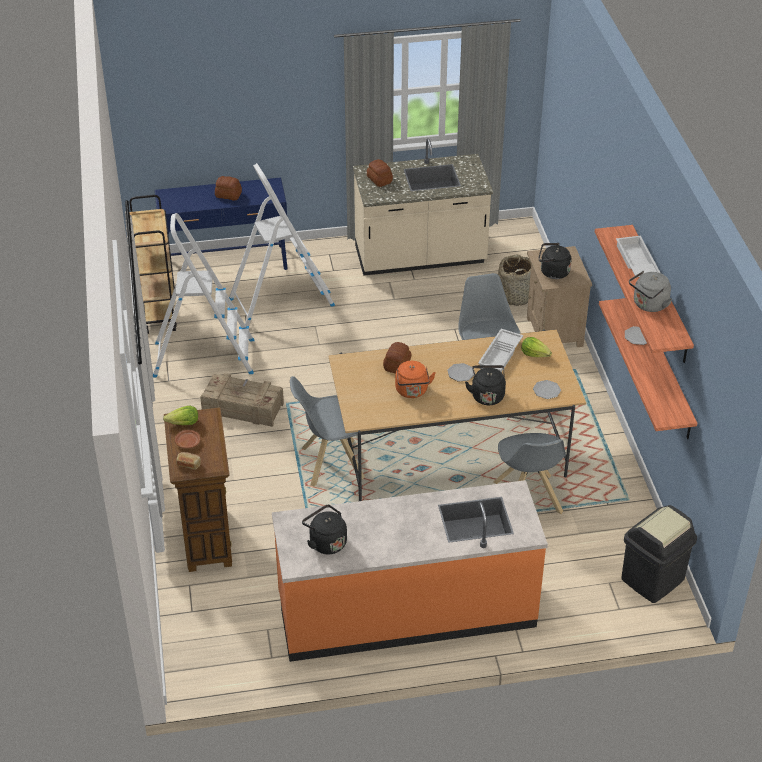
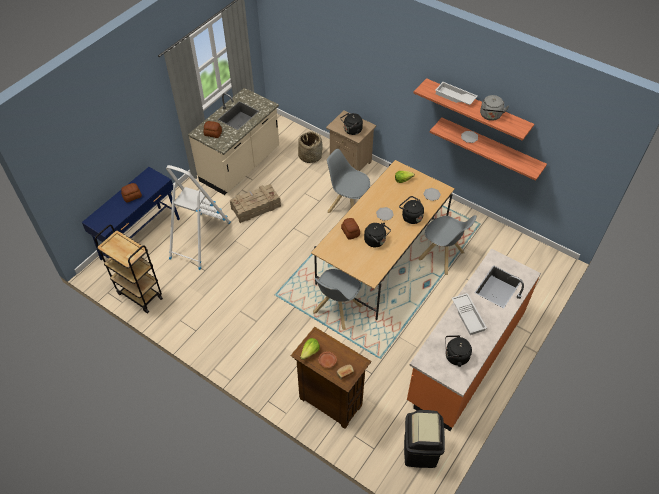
camera: 45 degrees left, 10 degrees up
(204, 358) = (199, 302): white step ladder -> none
(242, 407) = (255, 314): crate -> crate (255, 207)
(412, 391) = (376, 241): orange kettle -> black kettle
(501, 355) = (389, 191): white tray -> white tray (468, 316)
(653, 579) = (534, 254): black trash can -> black trash can (420, 450)

